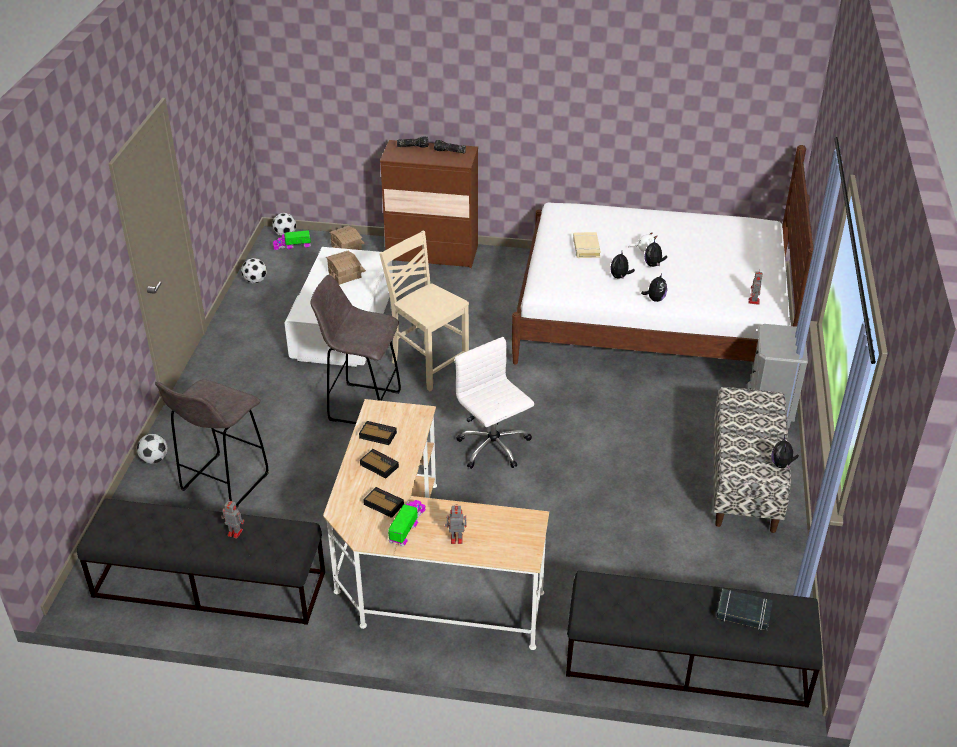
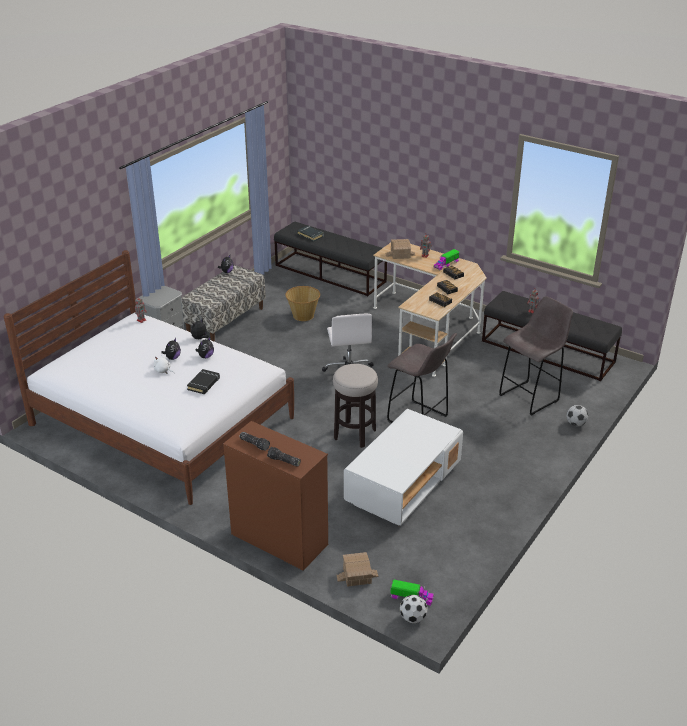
camera: 155 degrees left, 5 degrees down
(255, 280) = (464, 562): football -> none
(345, 275) = (396, 456): toy house -> toy house (400, 254)
(428, 365) = (354, 434): beige chair -> stool
(586, 248) = (204, 384): beige book -> black book
(641, 532) = (303, 315): none -> basket

